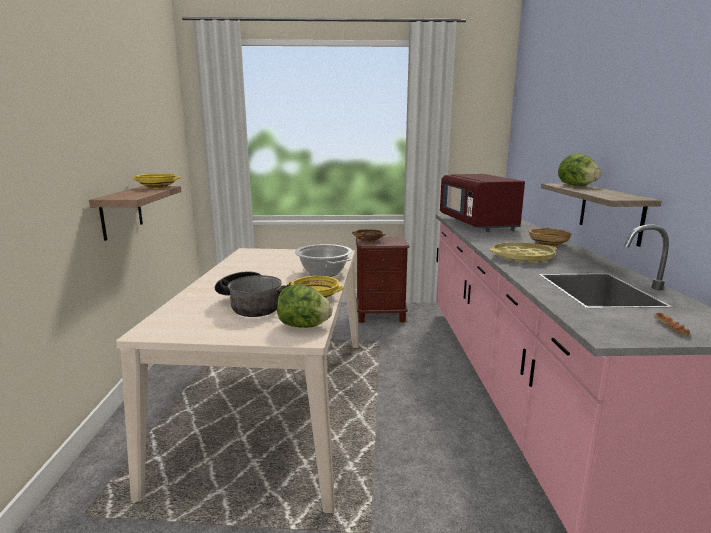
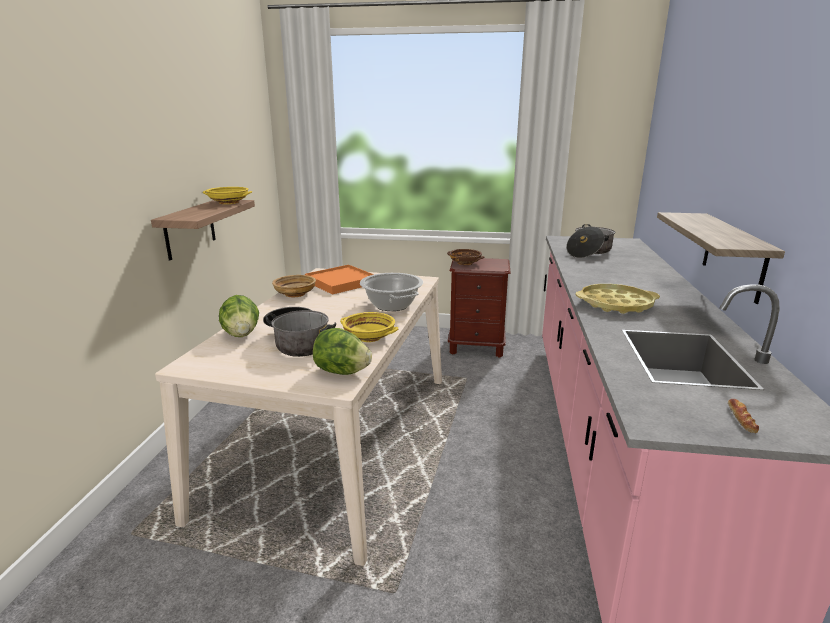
camera: 10 degrees right, 5 degrees up
(268, 258) = (341, 282): none -> orange tray
(478, 224) = (589, 252): red microwave -> cooking pot
(547, 244) = (659, 286): beige bowl -> beige bowl (295, 294)
(576, 186) = (698, 219): lettuce -> lettuce (241, 334)

